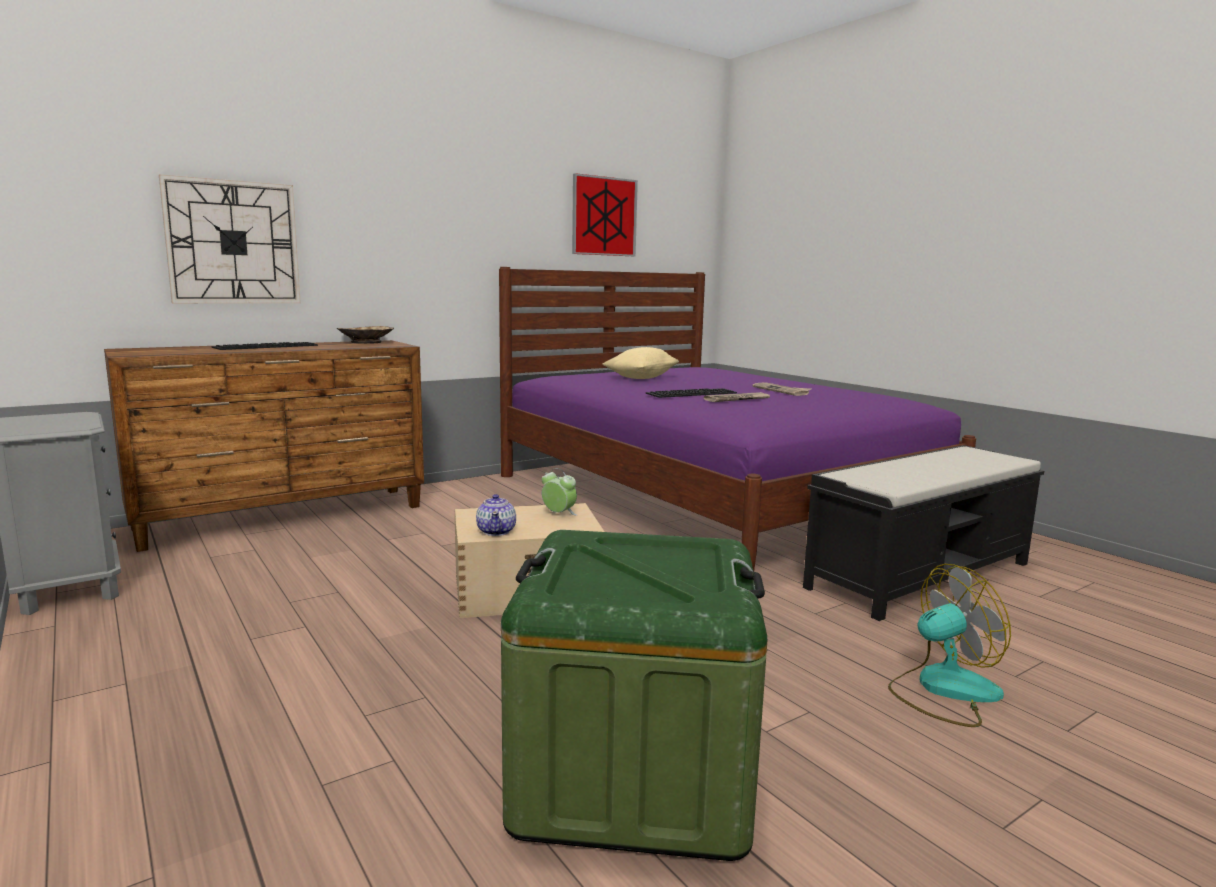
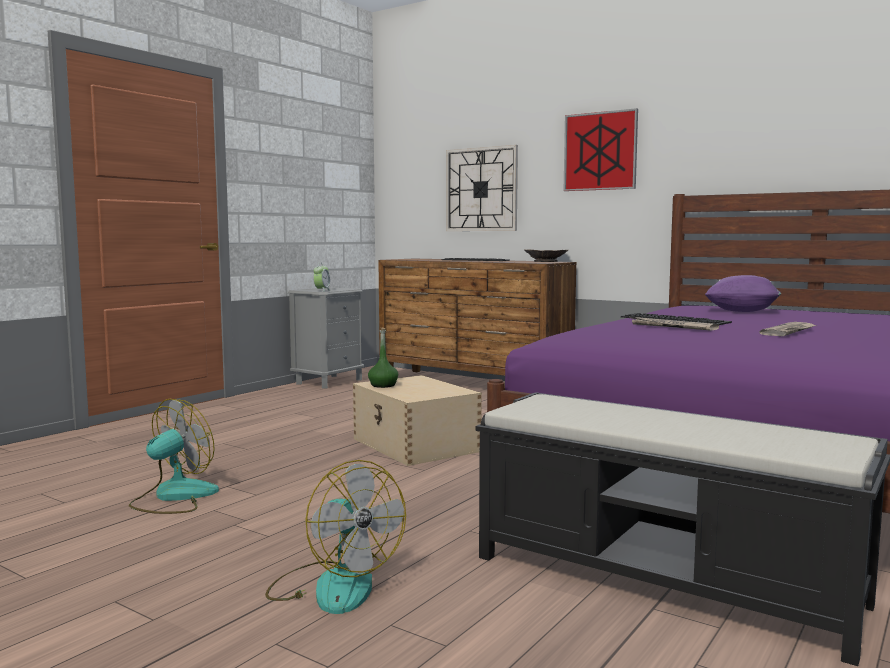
camera: 70 degrees right, 5 degrees down
(496, 531) = (383, 385): teapot -> green bottle
(559, 514) = (440, 390): alarm clock -> alarm clock (322, 290)
(604, 216) = (827, 127): picture -> picture (600, 151)
(633, 774) = (174, 497): green storage box -> fan
(641, 378) = (742, 311): beige pillow -> purple pillow

